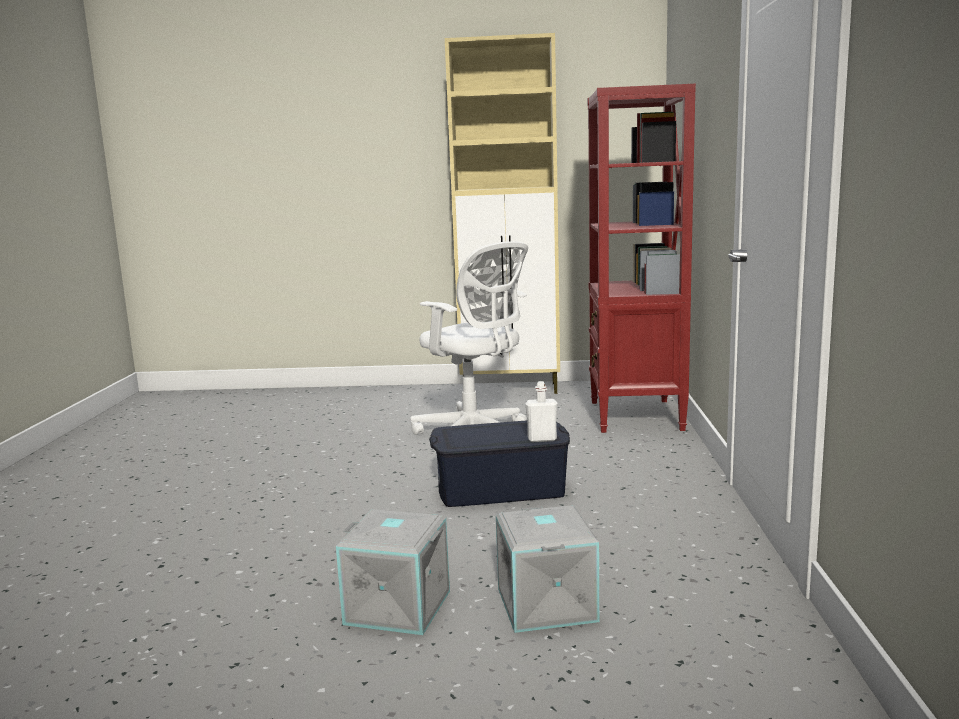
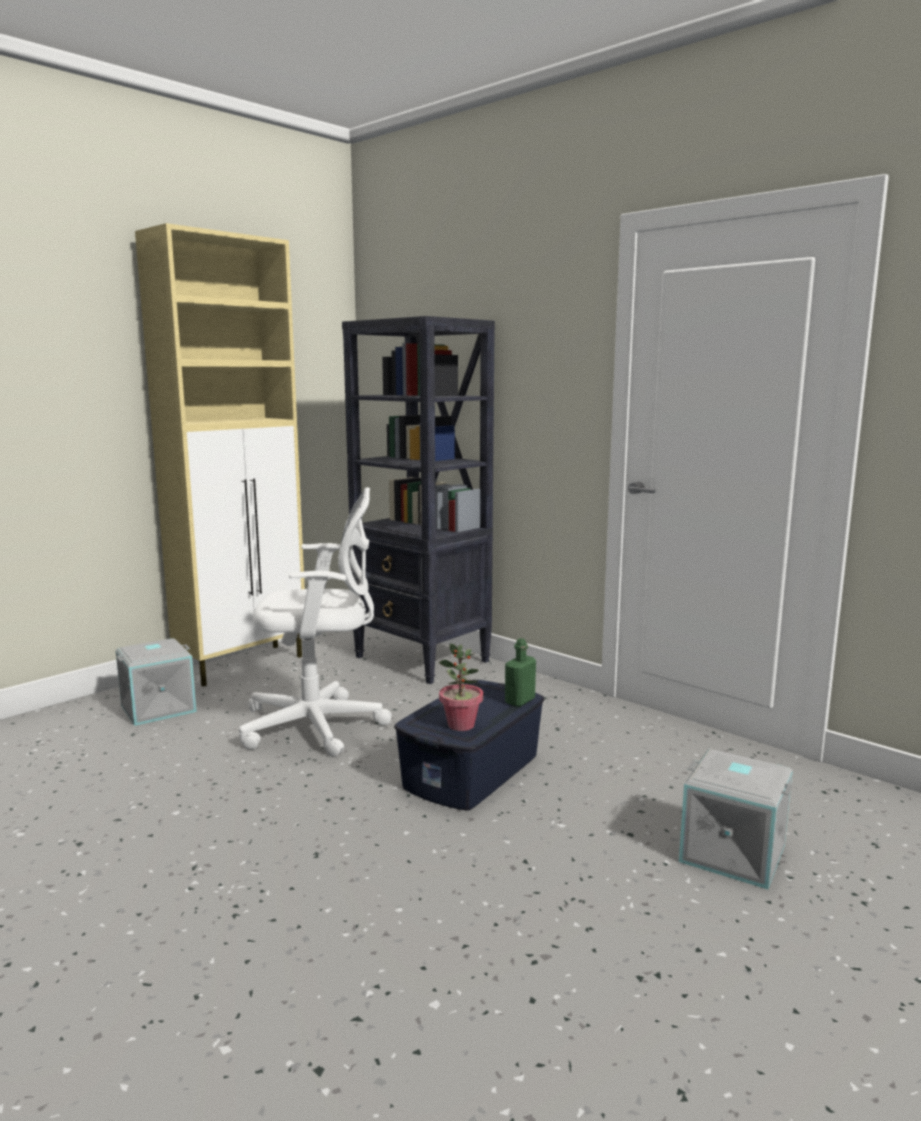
camera: 50 degrees left, 0 degrees up
(399, 606) = (656, 926): grey storage box -> grey storage box (158, 707)
(467, 439) = (461, 725): none -> potted plant
(542, 439) = (520, 701): white bottle -> green bottle
(635, 416) = (422, 659): red bookcase -> black bookcase

